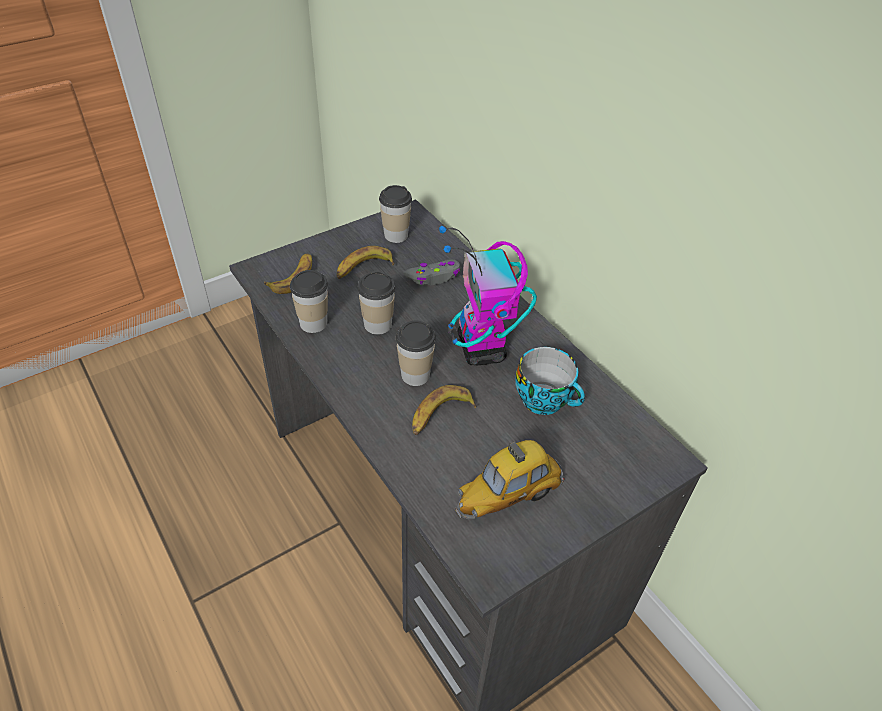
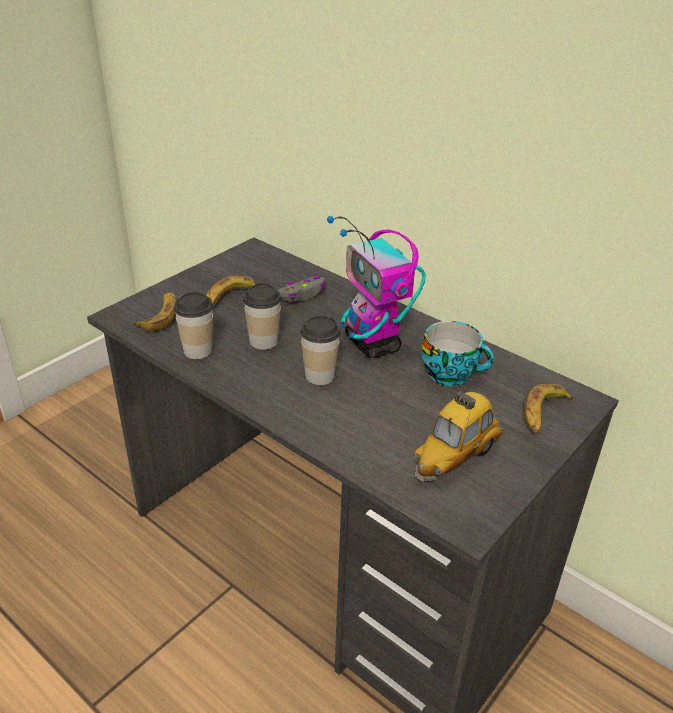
camera: 15 degrees left, 10 degrees down
(396, 235) = (248, 267): cup -> none
(440, 415) = (359, 404): banana -> banana (543, 414)

